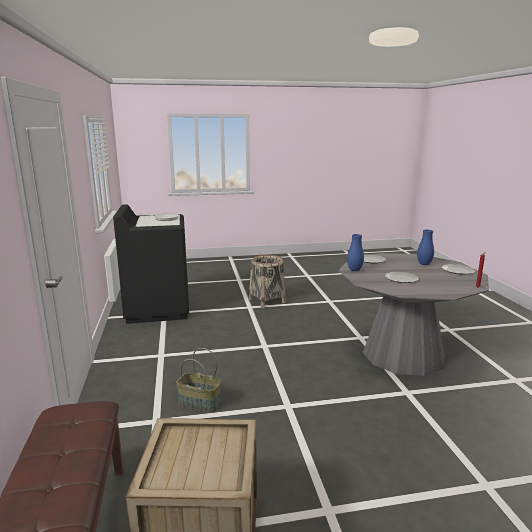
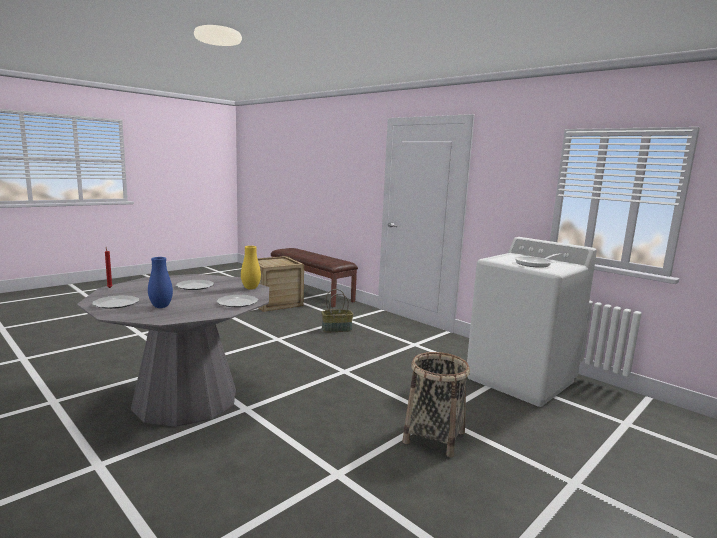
camera: 145 degrees right, 5 degrees down
(158, 309) = (521, 380): black washing machine -> white washing machine
(354, 270) = (250, 288): blue vase -> yellow vase

